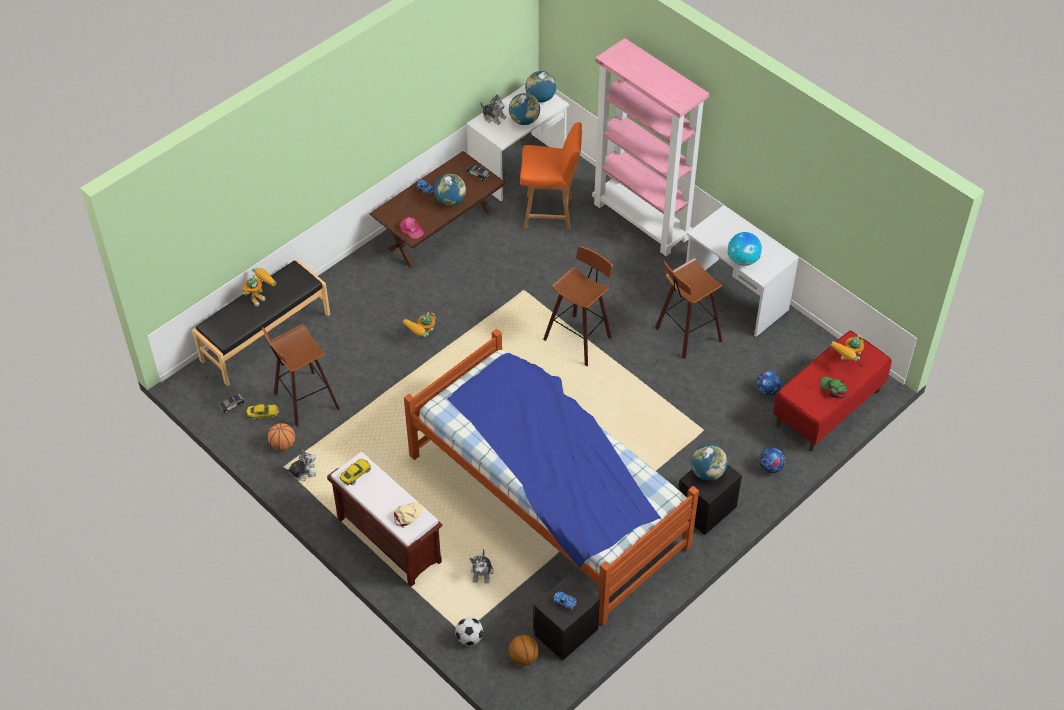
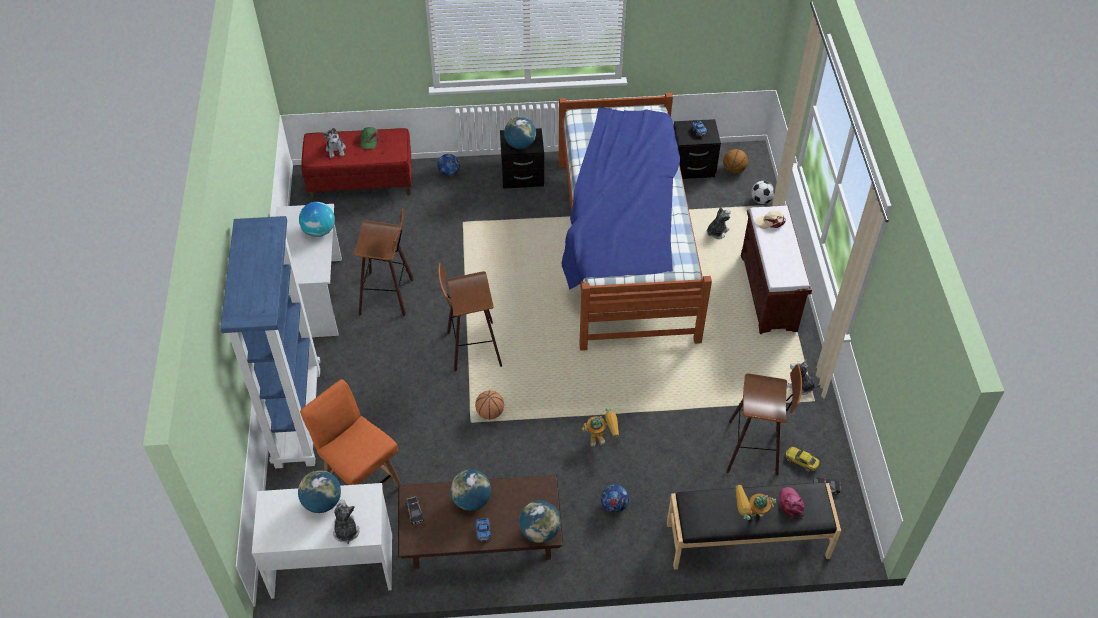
camera: 140 degrees left, 0 degrees up
(283, 445) = (802, 420): basketball -> basketball (490, 413)
(355, 474) = (789, 273): yellow toy car -> none
(411, 229) = (540, 493): pink cap -> pink cap (791, 504)
(540, 98) = (275, 519): globe -> globe (540, 531)
(642, 221) = (297, 416): pink bookcase -> blue bookcase
(767, 390) = (385, 218): football -> football (614, 505)
(846, 362) = (336, 149): toy robot -> plush toy

